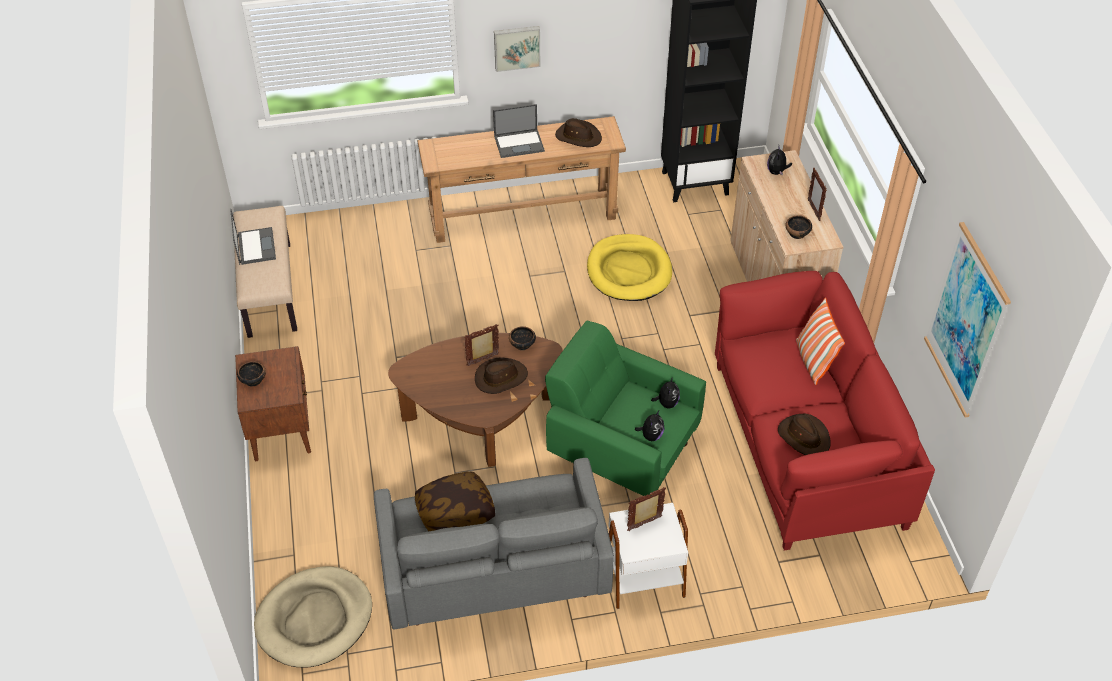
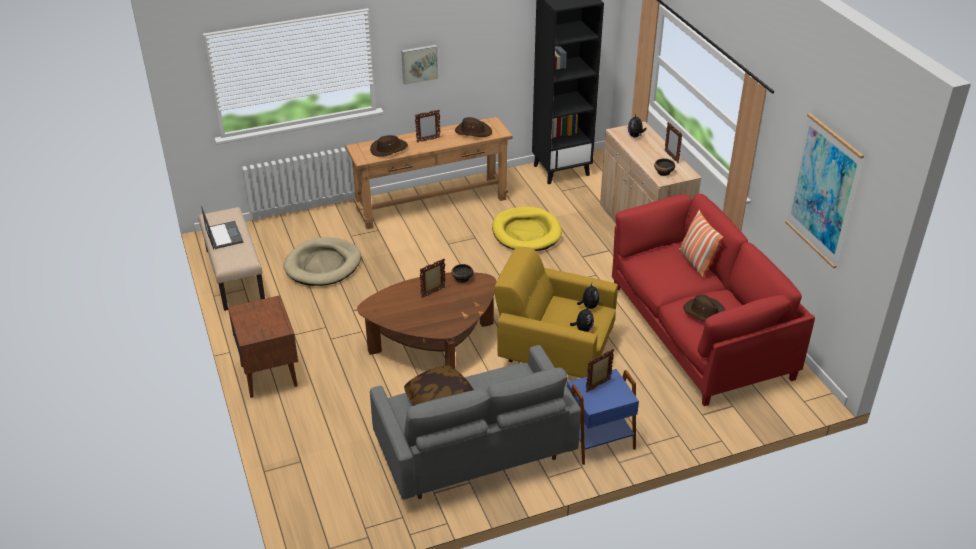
camera: 10 degrees left, 10 degrees down
(253, 380) = (247, 322): bowl -> none
(314, 619) = (330, 506): beige dog bed -> beige dog bed (323, 265)
(500, 378) = (451, 303): brown hat -> brown hat (388, 149)
(519, 143) = (428, 140): laptop -> picture frame
(621, 446) = (554, 351): green armchair -> yellow armchair
(643, 576) = (598, 439): white side table -> blue side table

